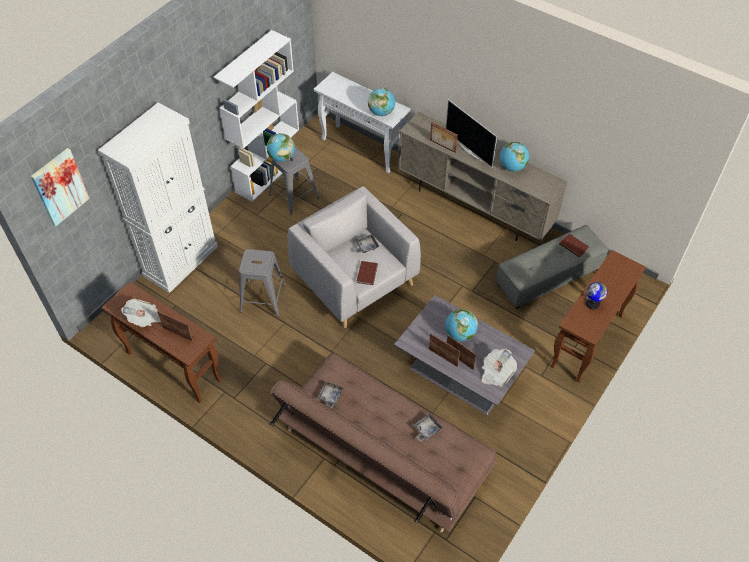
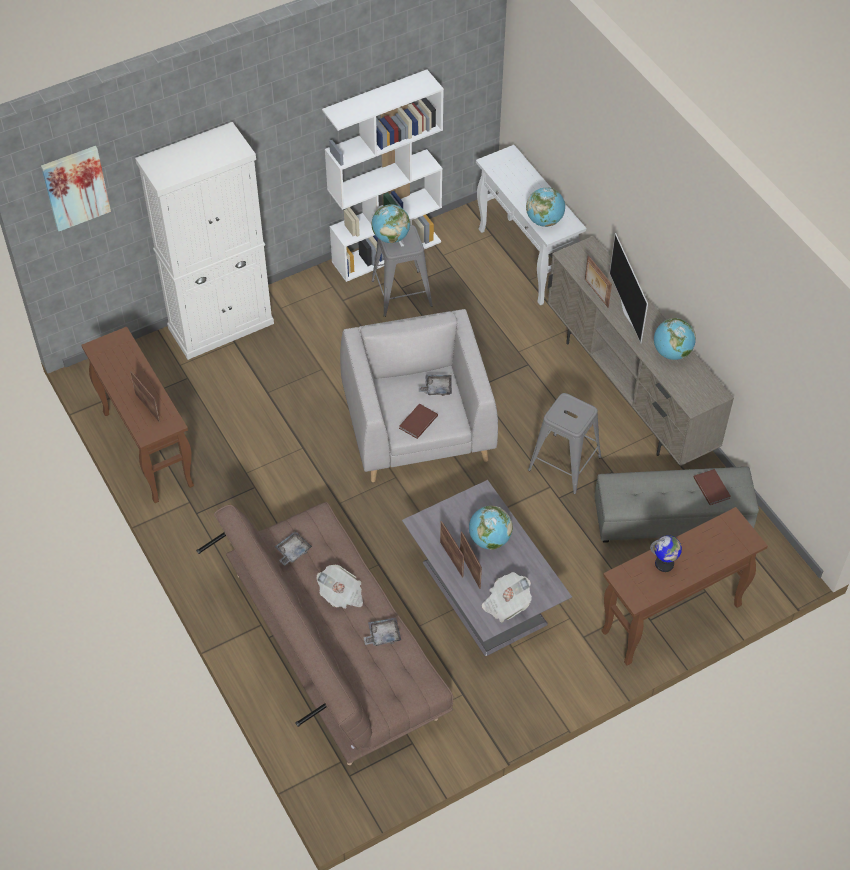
camera: 25 degrees right, 0 degrees up
(144, 318) = (121, 376): newspaper -> newspaper (341, 595)
(263, 298) = (293, 408): grey stool -> grey stool (564, 463)

